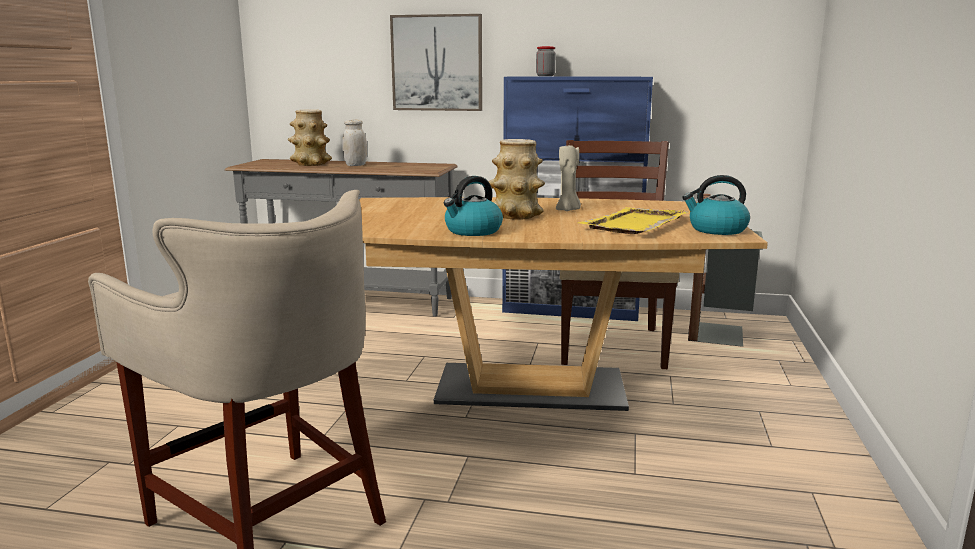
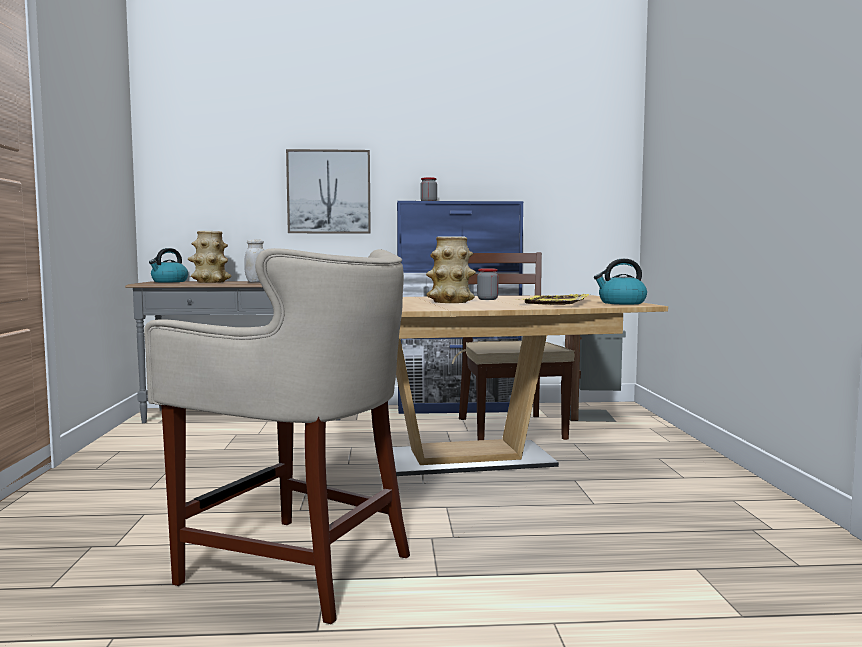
camera: 15 degrees left, 10 degrees down
(473, 231) = (432, 307): kettle -> kettle (169, 281)
(568, 210) = (487, 299): beige candle -> jar

